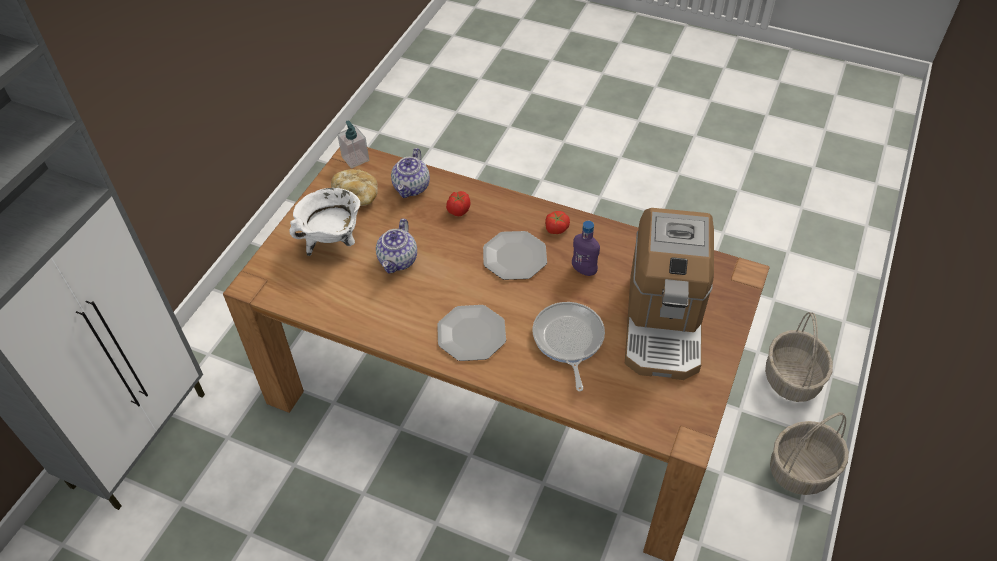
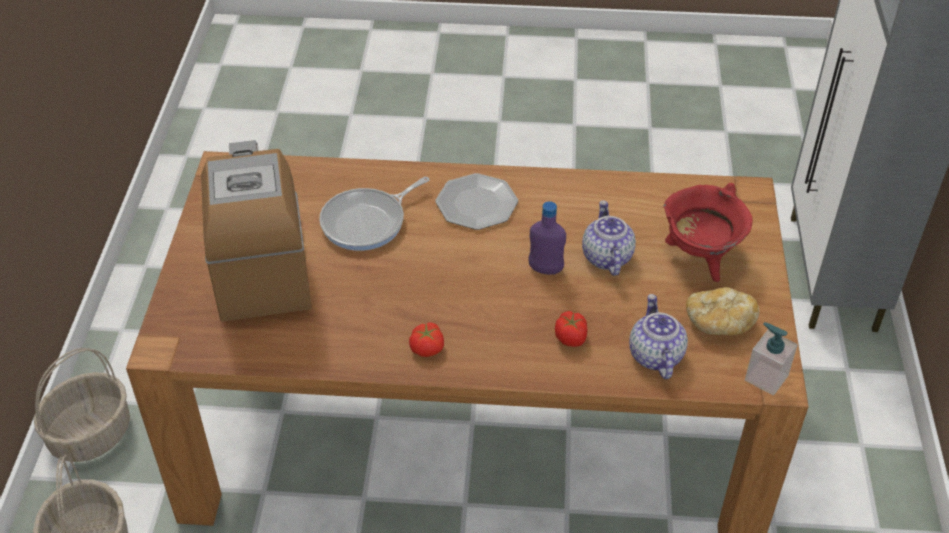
camera: 160 degrees right, 5 degrees down
(333, 242) = (700, 258): white cooking pot -> red cooking pot
(515, 256) = (466, 297): plate -> none
(568, 340) = (367, 222): frying pan -> frying pan turned 75 degrees clockwise
(584, 270) = (372, 302): purple bottle -> purple bottle (545, 269)

